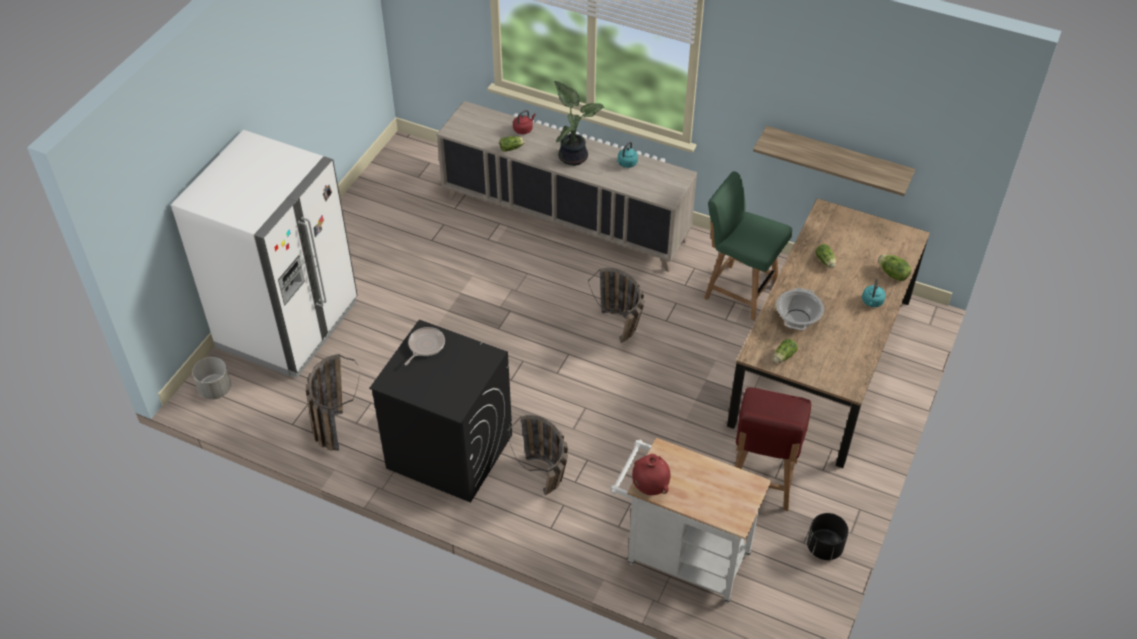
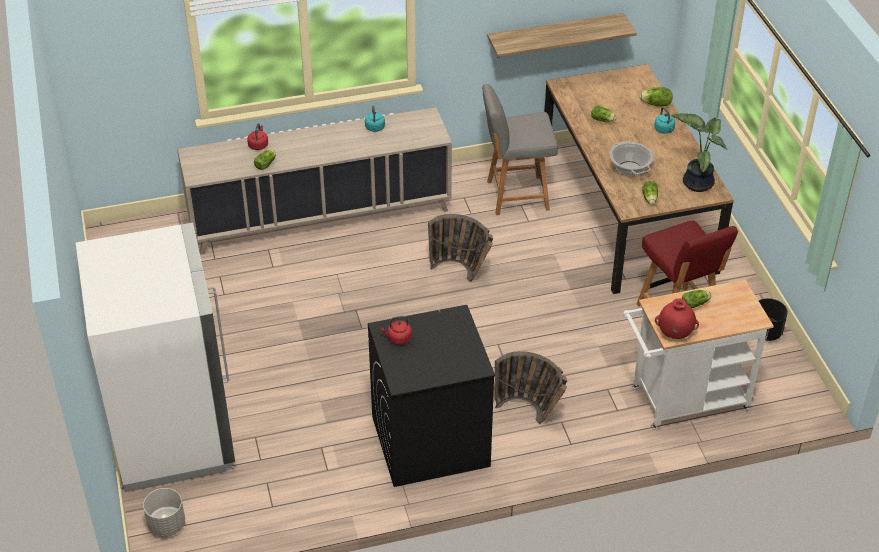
camera: 40 degrees left, 5 degrees down
(333, 423) = (308, 482): basket -> none
(425, 346) = (398, 338): frying pan -> red kettle
(573, 156) = (325, 144): potted plant -> potted plant (696, 182)
(700, 473) = (696, 304): none -> lettuce
(739, 291) = (516, 195): green chair -> grey chair

